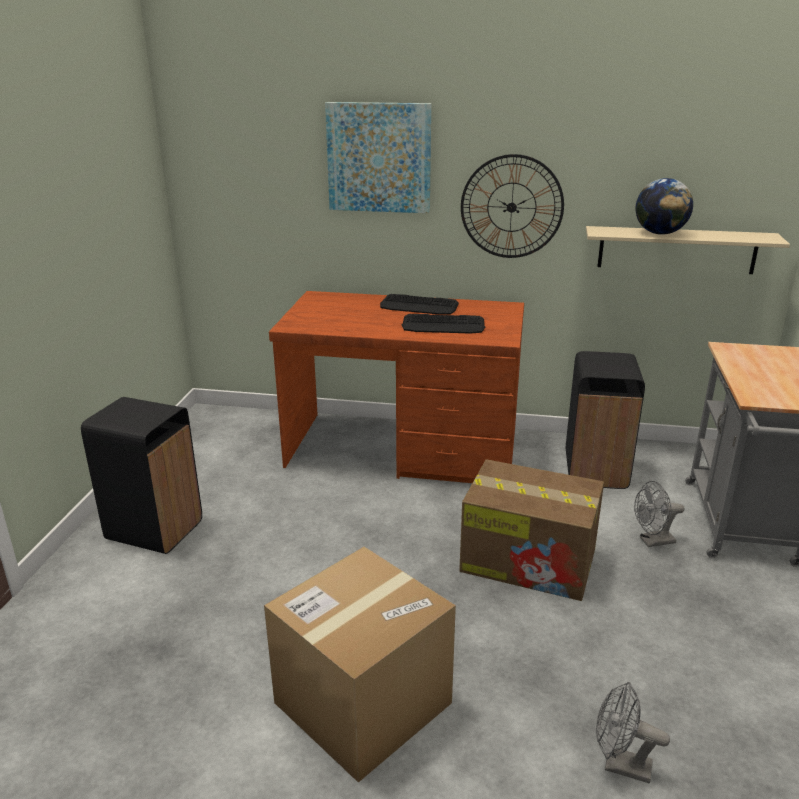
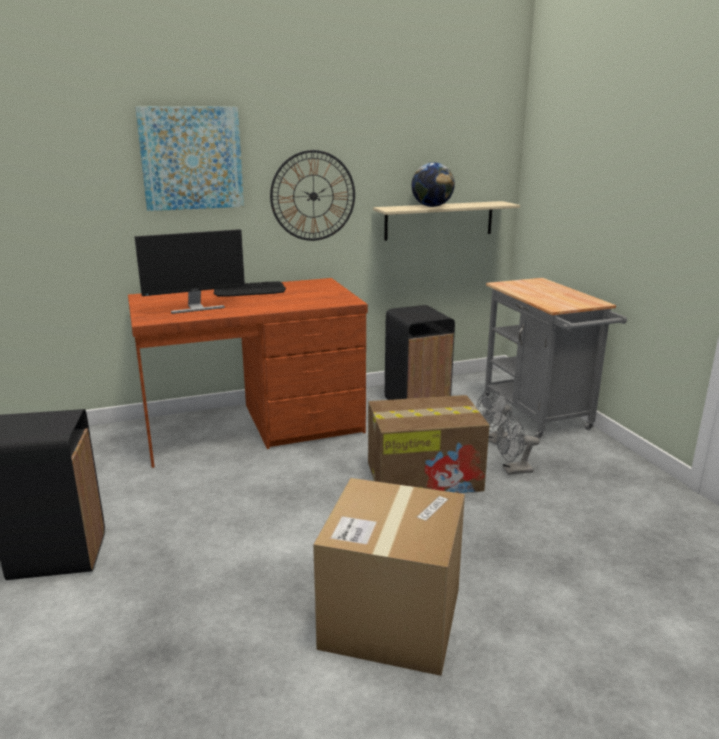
camera: 30 degrees left, 5 degrees down
(345, 319) = (195, 308): none -> monitor
(443, 325) = (289, 299): keyboard -> none
(619, 765) = (601, 583): grey fan -> grey fan (513, 471)

